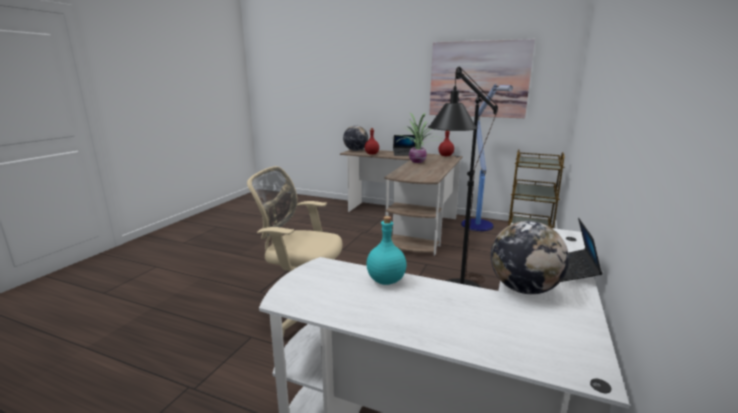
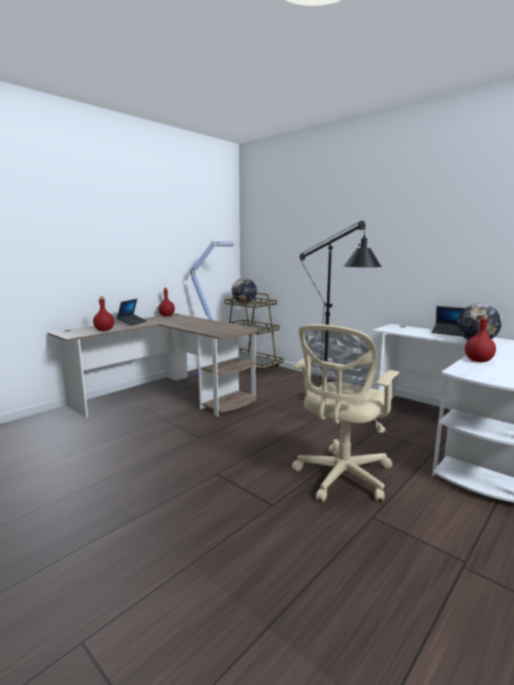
camera: 70 degrees left, 5 degrees down
(355, 150) = (69, 332): globe -> globe (244, 303)
(386, 281) = (479, 361): turquoise bottle -> red bottle
(418, 161) = (175, 323): potted plant -> none
(478, 79) = (178, 236): picture -> none

